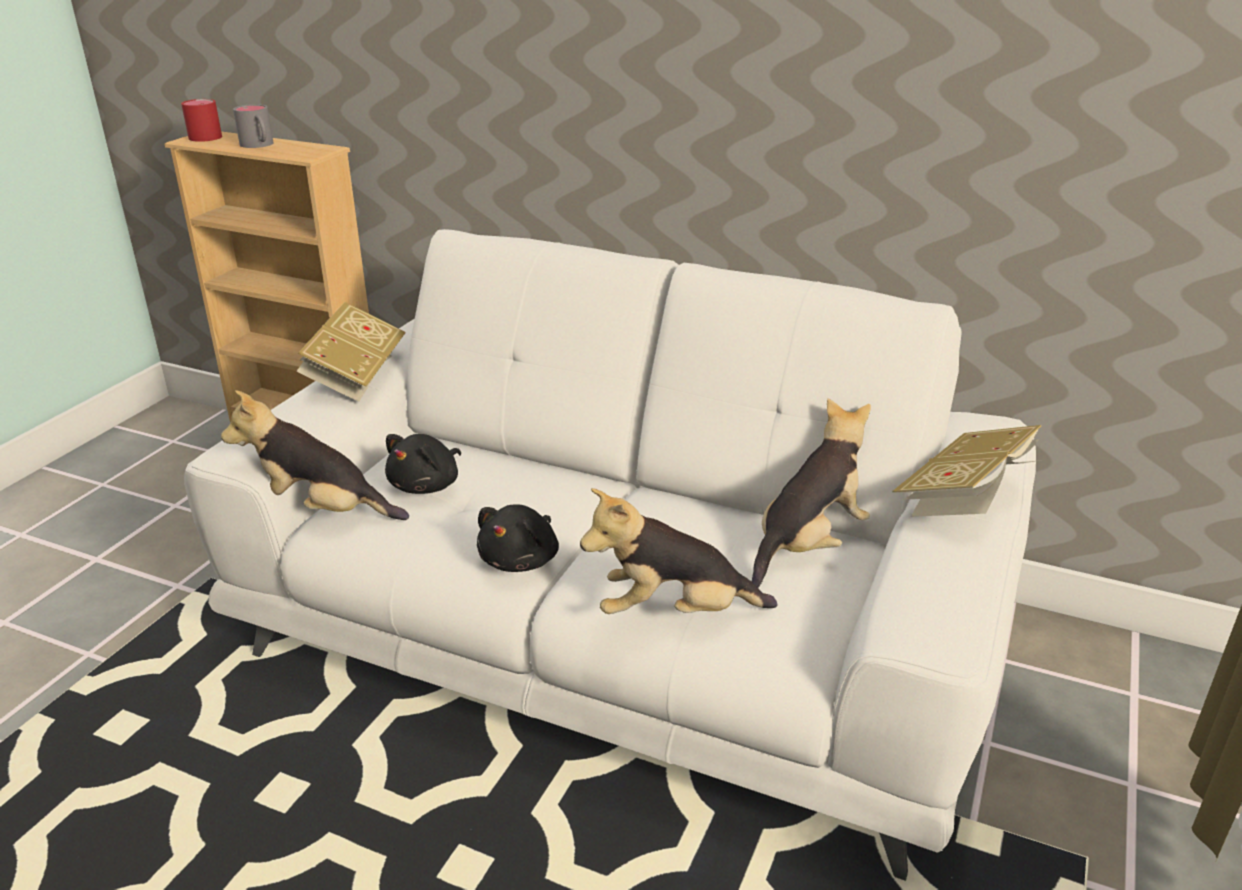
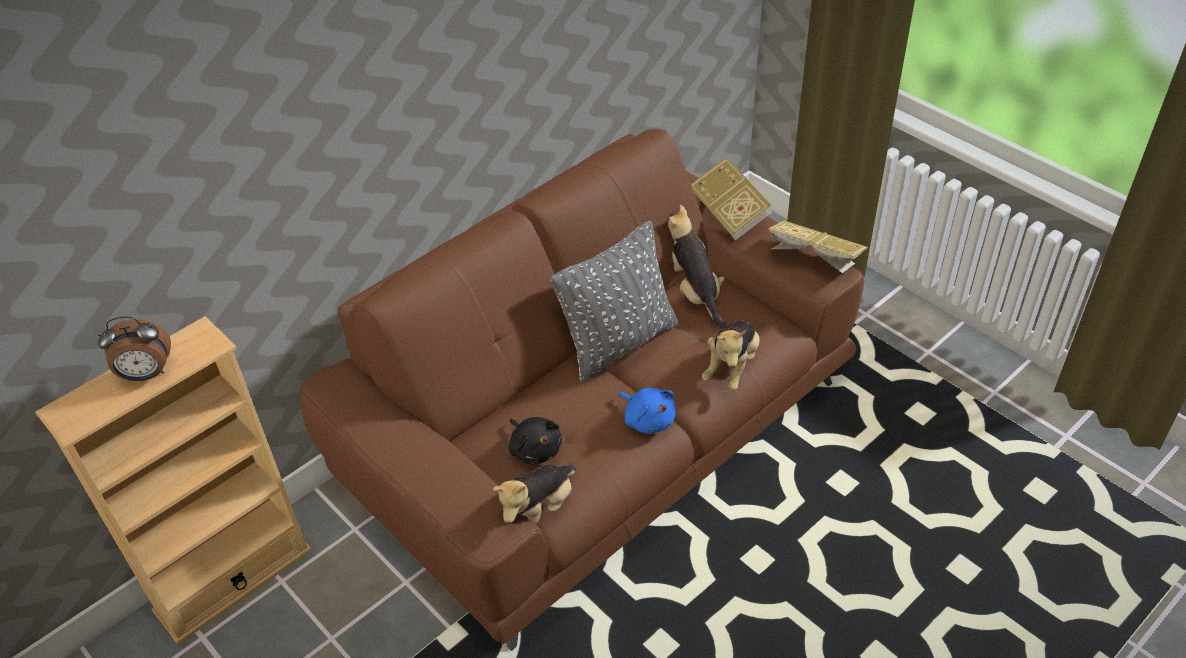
camera: 65 degrees left, 15 degrees up
(205, 135) = (67, 412): red mug -> none
(259, 145) = (146, 374): grey mug -> alarm clock
(355, 376) = (406, 446): book -> book (813, 261)
(521, 560) = (648, 419): black plush toy -> blue plush toy
(623, 633) = (599, 434): white sofa -> brown sofa
(651, 502) = (619, 343): none -> grey pillow

